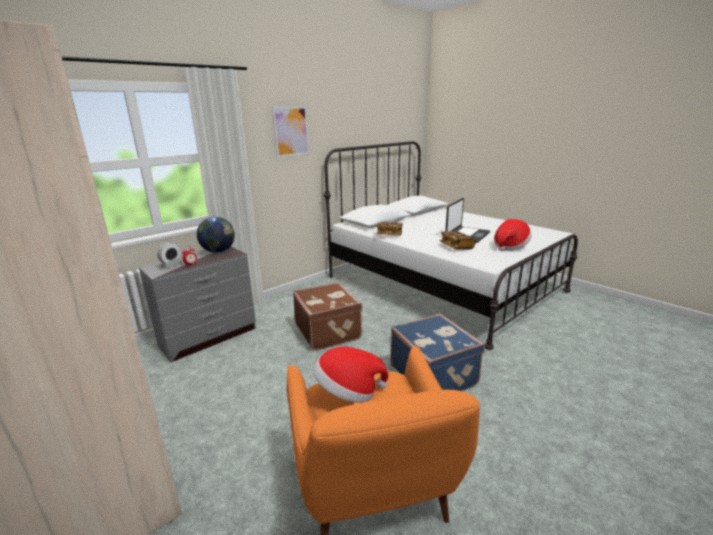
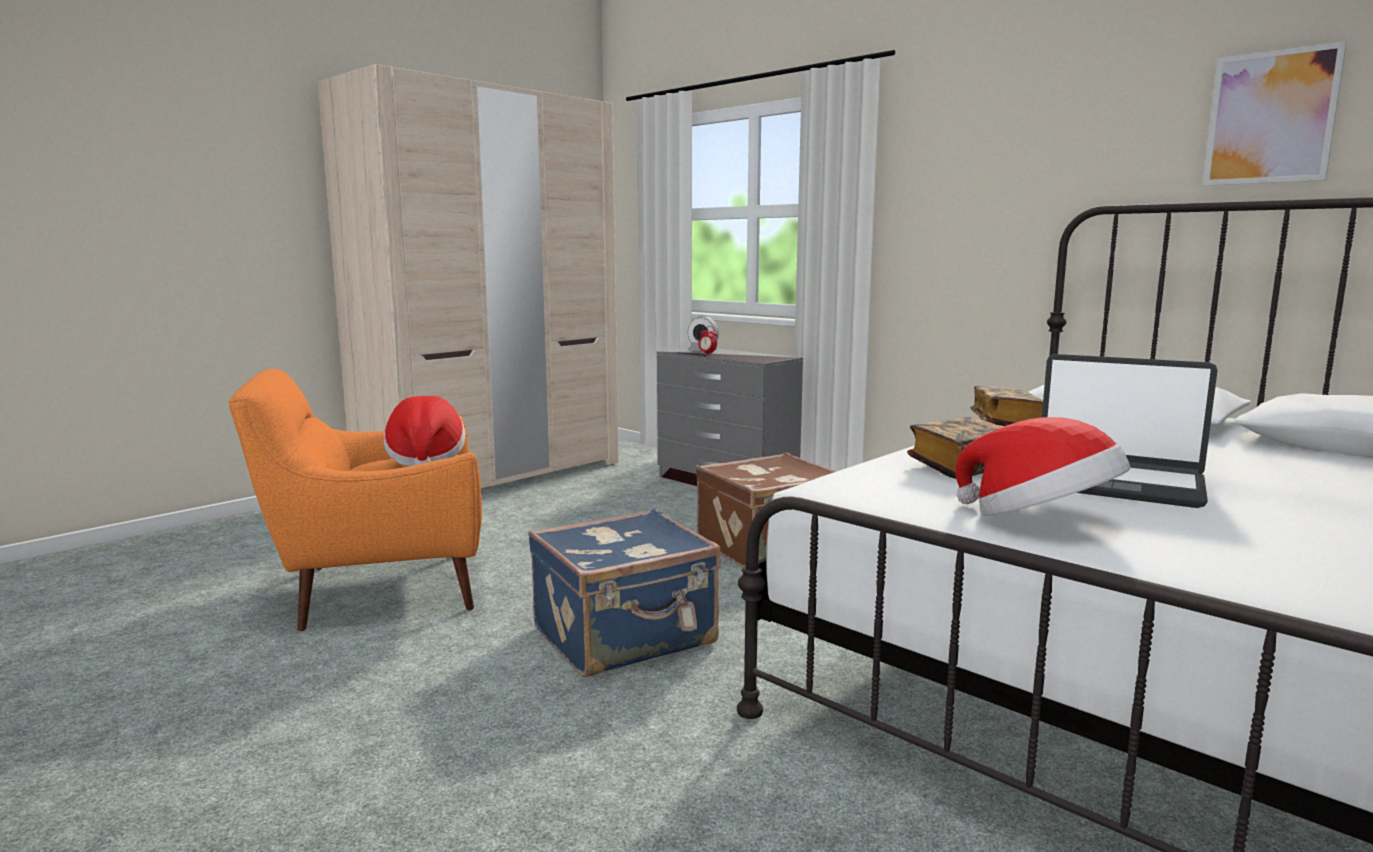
camera: 85 degrees right, 10 degrees down
(219, 251) = (769, 356): globe -> none
(291, 131) = (993, 165): picture -> picture (1270, 117)

